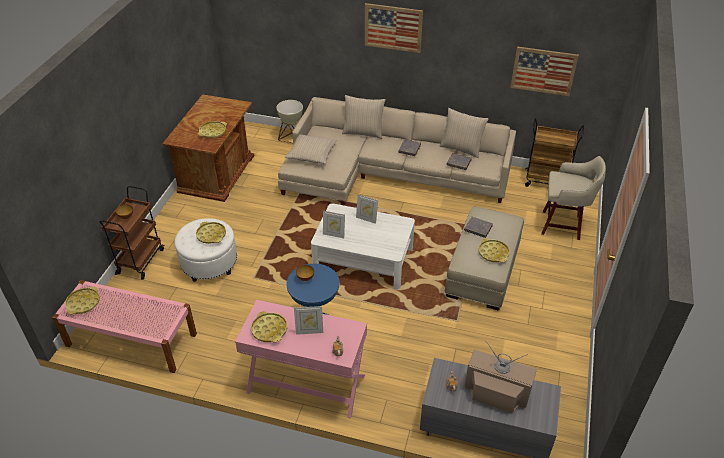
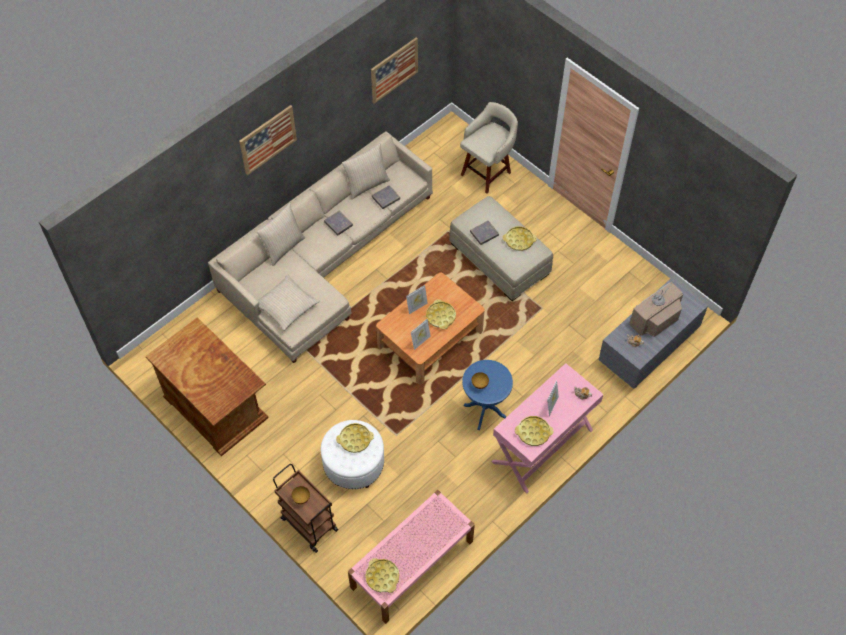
camera: 60 degrees left, 15 degrees up
(213, 132) = (227, 372): yellow tray -> yellow tray (440, 316)
(292, 138) = (206, 313): planter -> none
(363, 259) = (430, 338): white coffee table -> brown coffee table
(546, 181) = (426, 149): brown cart -> none

